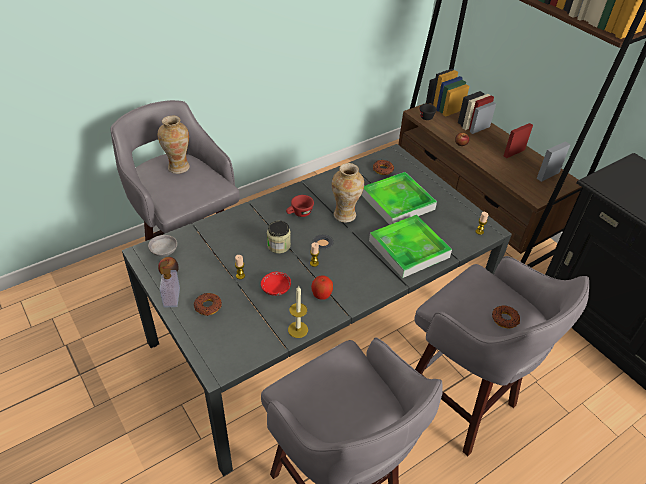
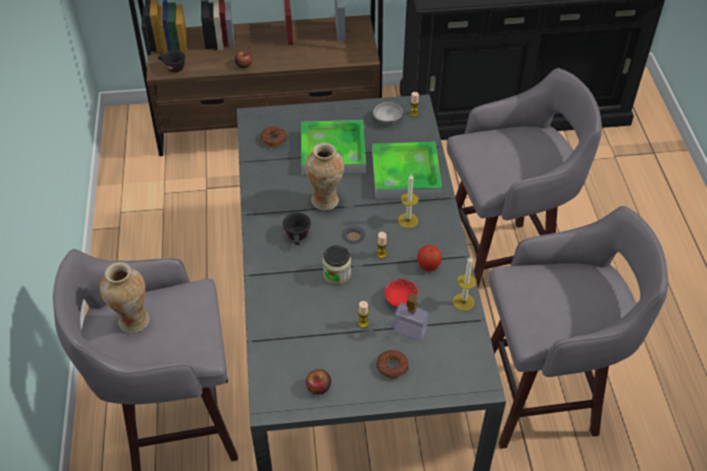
camera: 60 degrees left, 5 degrees up
(164, 251) = (280, 383): grey bowl -> grey bowl (387, 119)
(171, 297) = (360, 396): soap dispenser -> soap dispenser (410, 330)
(299, 214) = (298, 237): red cup -> black cup
(360, 267) = (408, 220): none -> candle
(505, 319) = (530, 151): donut -> none

